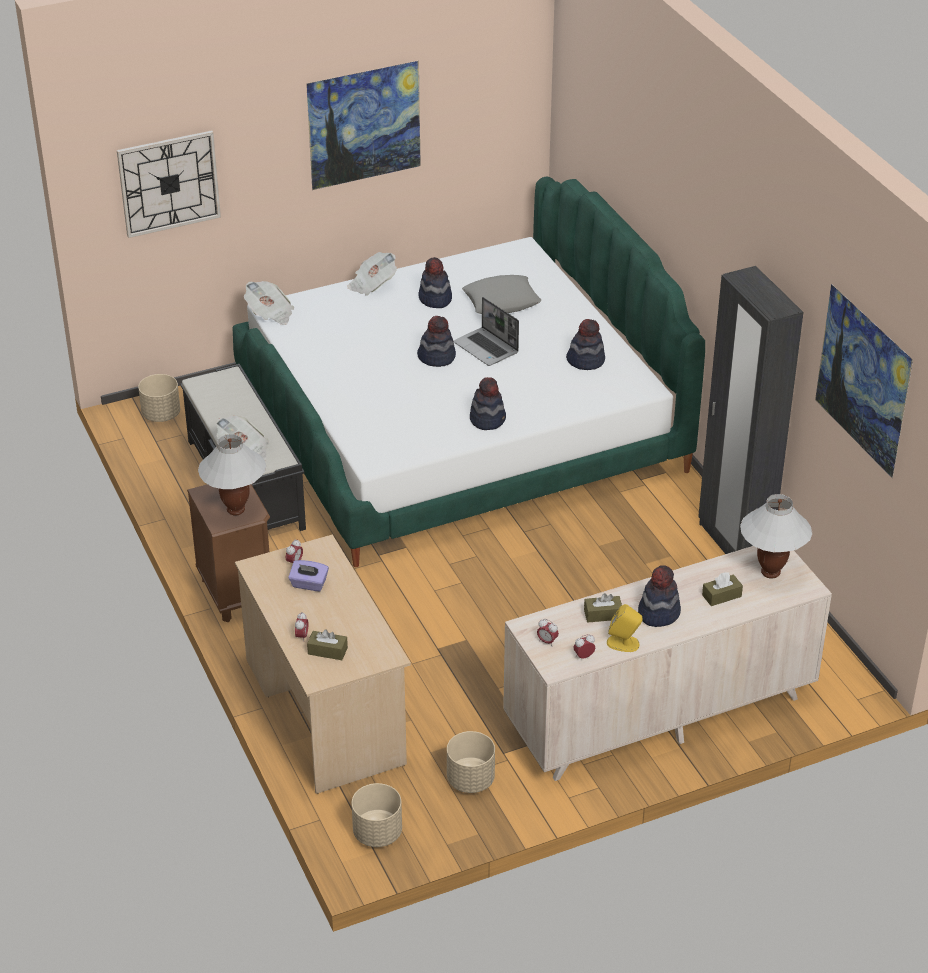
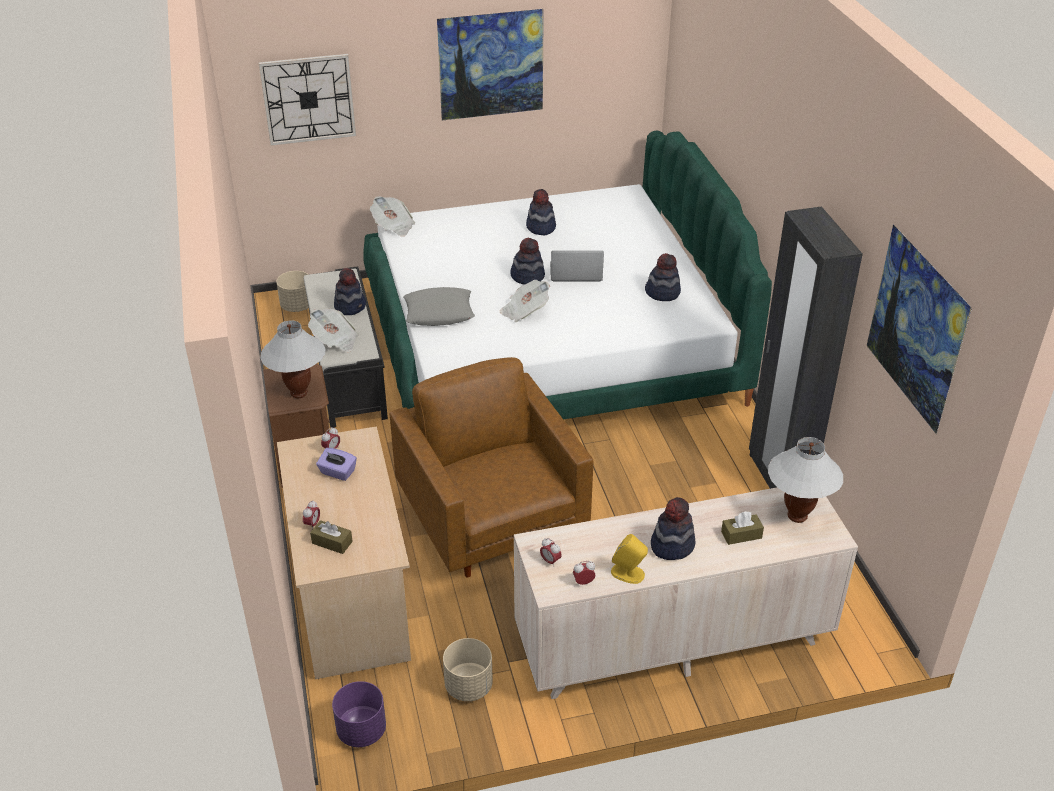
camera: 10 degrees right, 0 degrees up
(372, 285) = (489, 211): newspaper -> newspaper (524, 311)
(377, 833) = (361, 730): beige planter -> purple planter
(450, 622) = (492, 522): none -> brown armchair
(487, 348) = (575, 273): laptop -> laptop turned 120 degrees clockwise
(488, 419) = (558, 336): hat -> hat (350, 306)
(501, 301) = (599, 234): grey pillow -> grey pillow (439, 312)
(603, 614) = (614, 539): brown tissue box -> none

